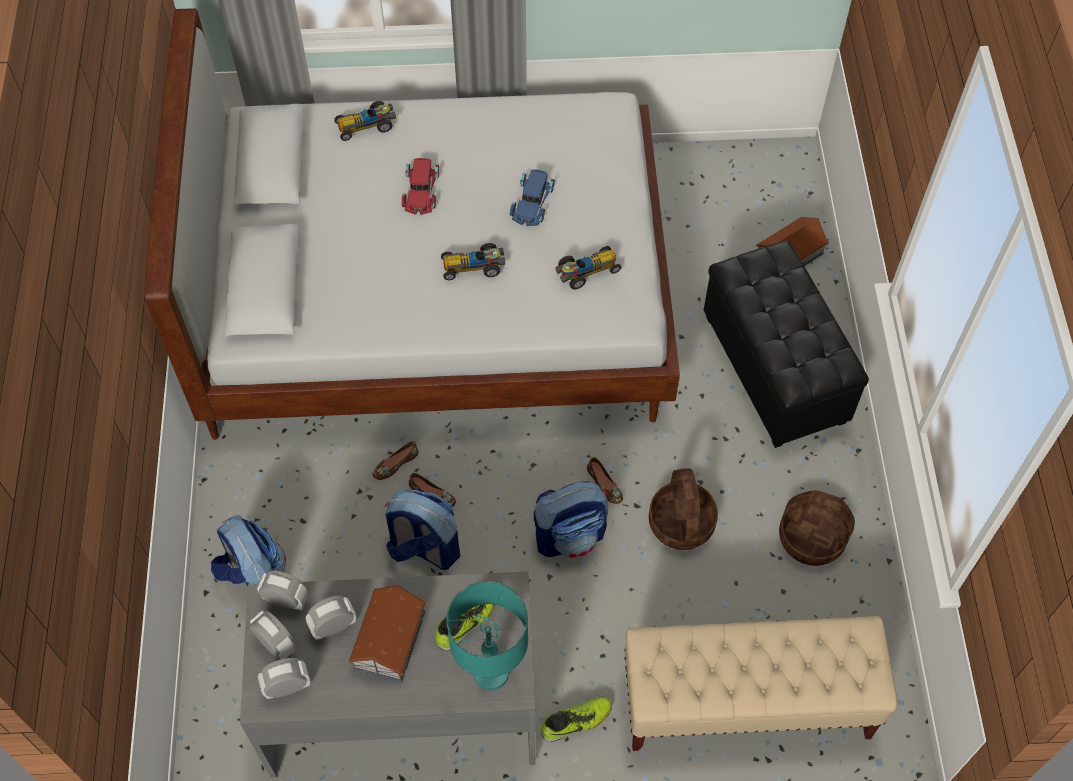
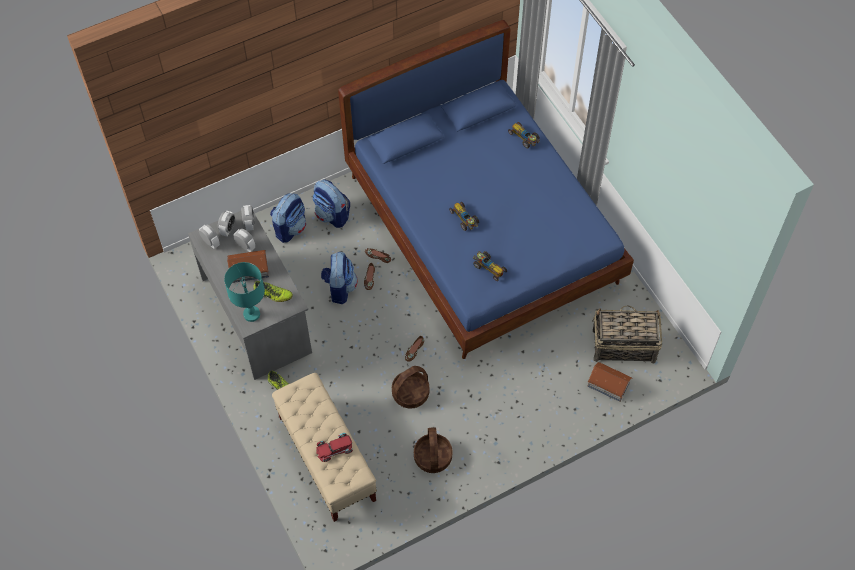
camera: 65 degrees right, 0 degrees up
(420, 190) = (497, 177): red toy car -> red toy car (334, 448)
(436, 296) = (483, 231): white bed -> blue bed
(531, 202) = (519, 227): blue toy car -> none
(570, 535) = (378, 347): backpack -> backpack (332, 215)
(733, 210) = (622, 345): none -> basket
(772, 370) = (526, 403): black ottoman -> none

